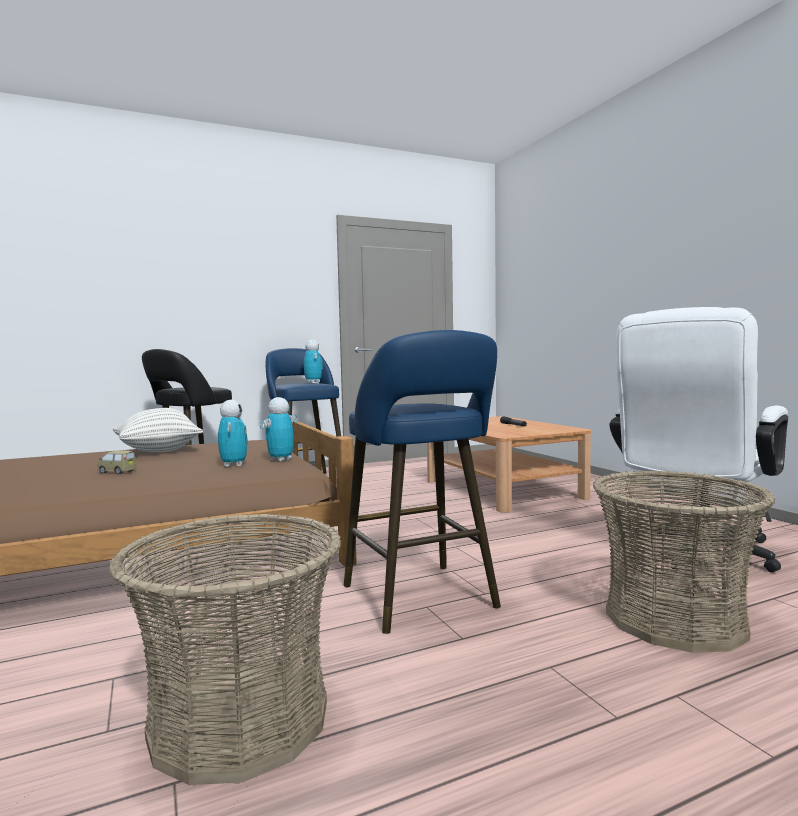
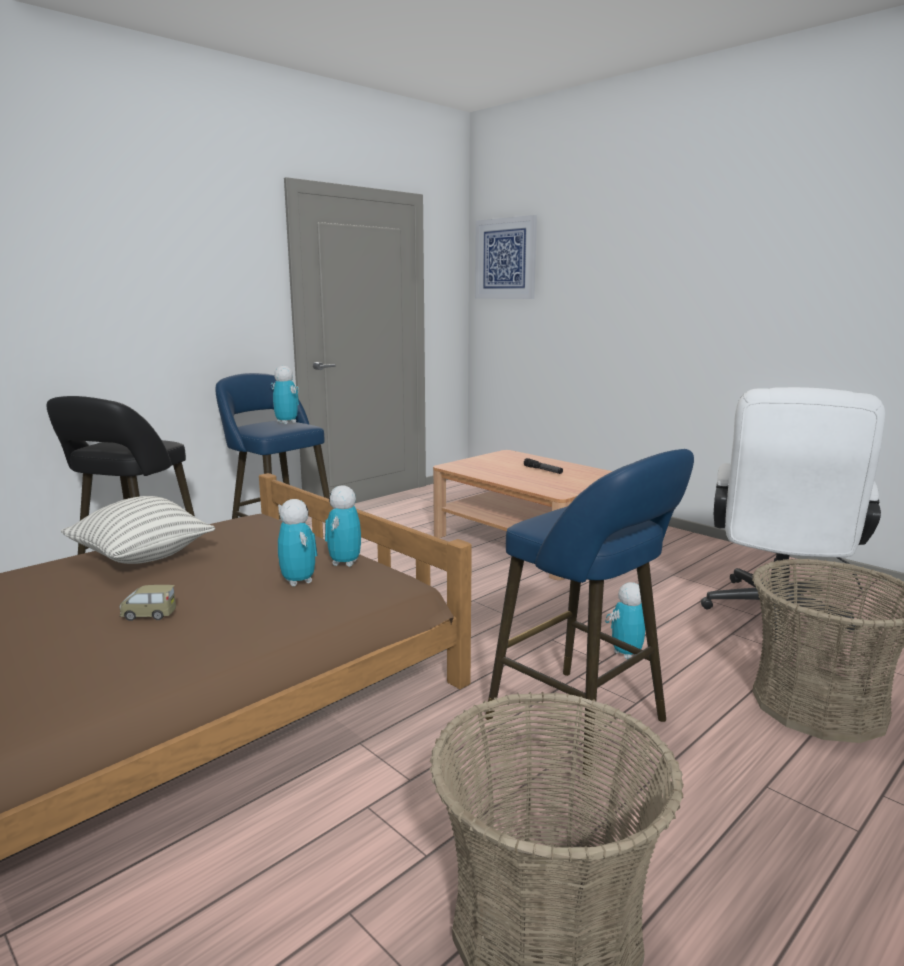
camera: 20 degrees left, 10 degrees up
(512, 562) = (626, 653): none -> toy robot
(518, 268) = (505, 259): none -> picture

